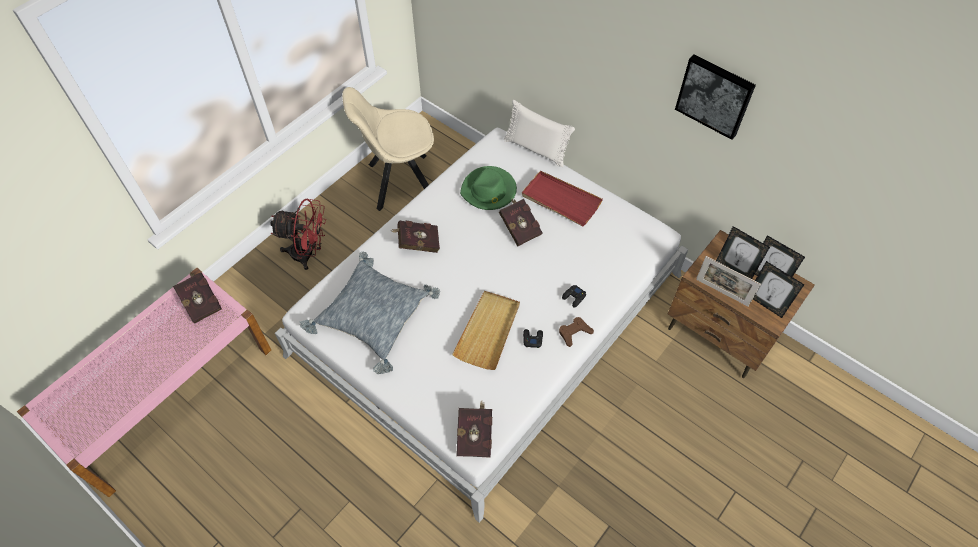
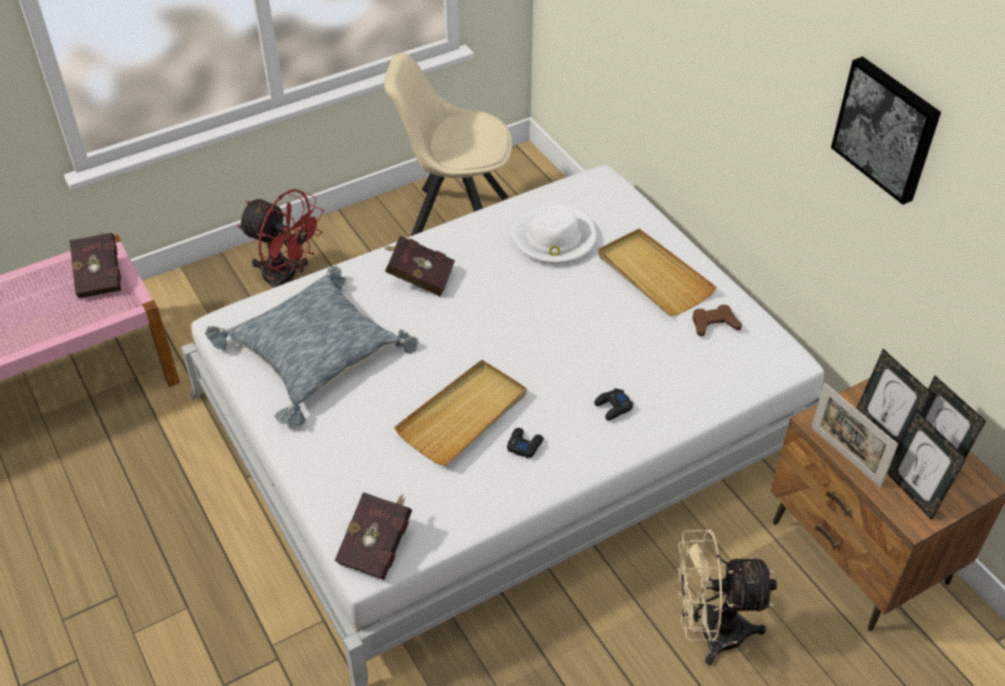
camera: 20 degrees right, 10 degrees down
(489, 191) = (553, 239): green hat -> white hat
(519, 227) = (575, 295): red book -> none
(536, 149) = (650, 203): white pillow -> none
(560, 200) = (653, 275): red tray -> beige tray
(574, 333) = (592, 454): brown game controller -> brown game controller (714, 324)
(660, 408) = (709, 632): none -> beige fan

